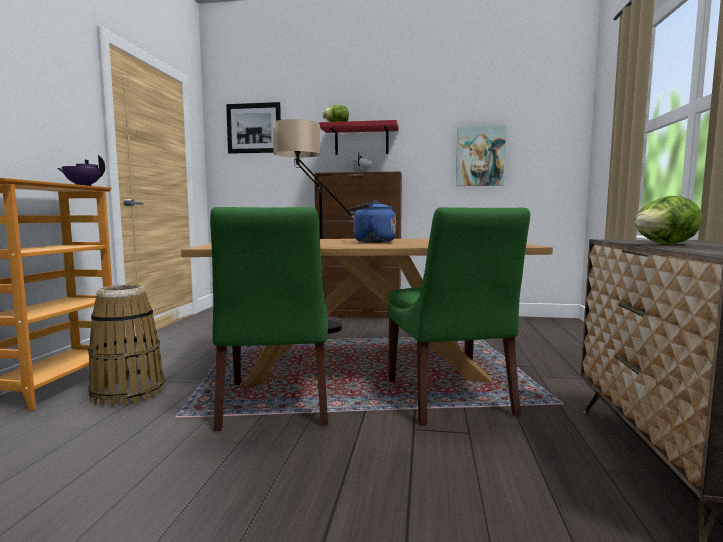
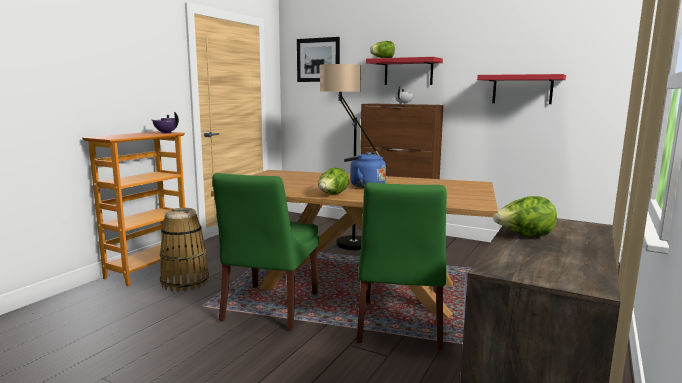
camera: 20 degrees right, 5 degrees up
(351, 246) = (332, 195): none -> lettuce
(480, 156) = (522, 89): picture -> red shelf

